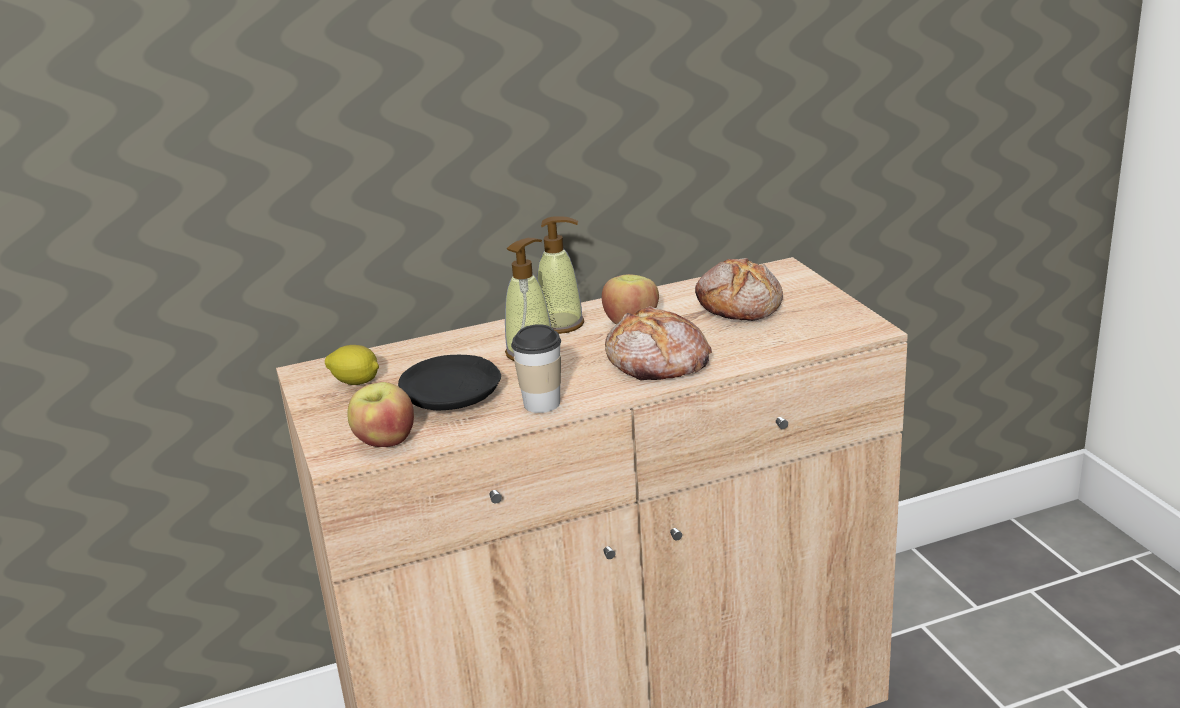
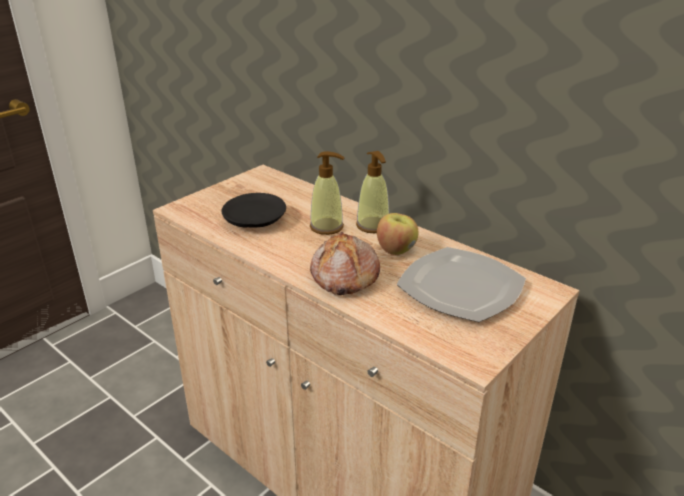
camera: 60 degrees right, 5 degrees up
(356, 382) = (257, 188): lemon -> none
(384, 441) = (195, 216): apple -> none
(542, 403) = (262, 249): cup -> none
(740, 305) = (462, 287): bread -> plate

